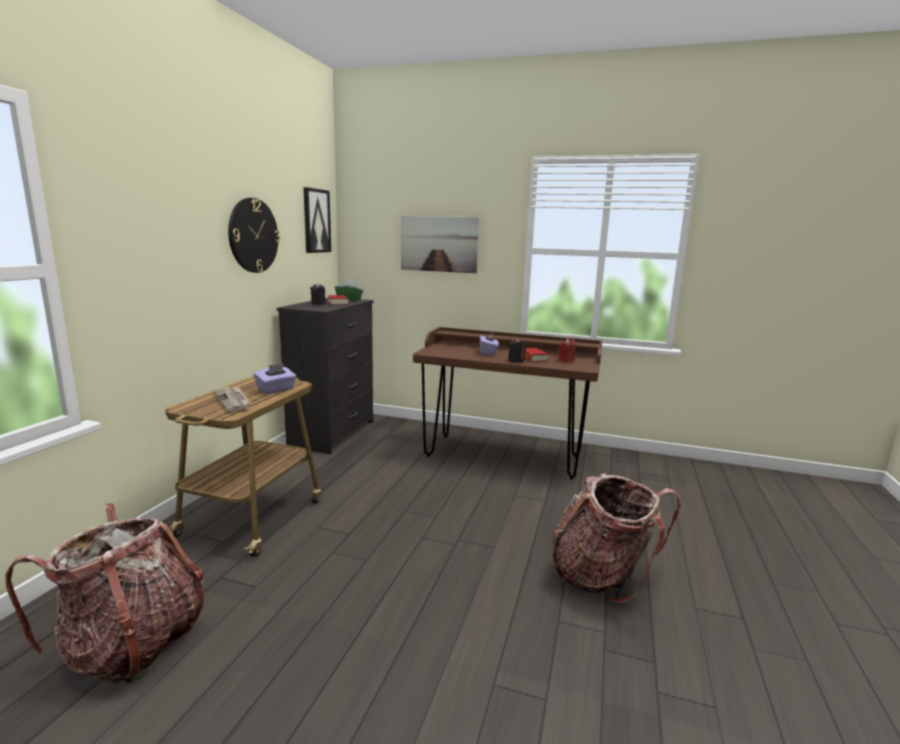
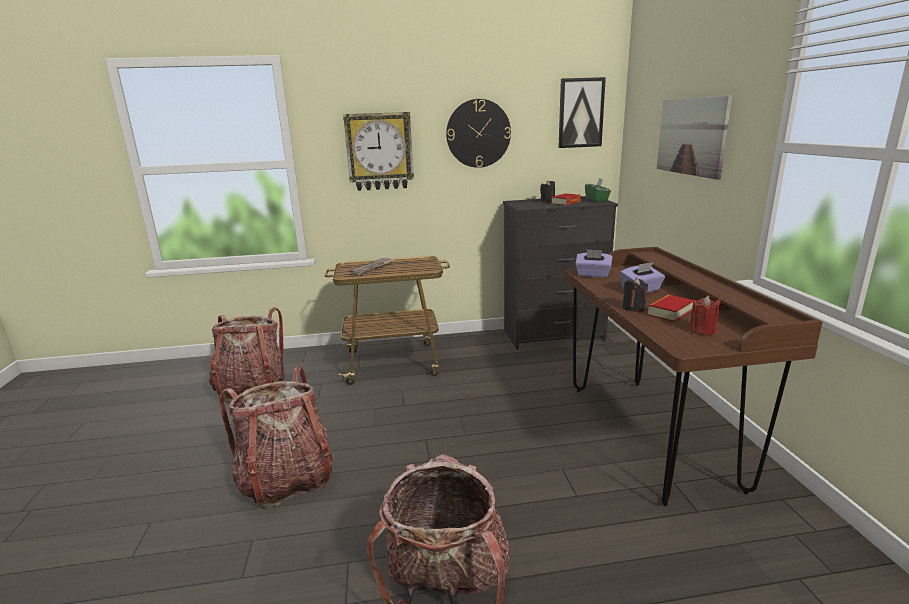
camera: 65 degrees right, 5 degrees up
(166, 253) = (379, 151): none -> wall clock
(276, 390) = (411, 269): purple tissue box -> purple tissue box (593, 275)
(406, 641) = (286, 479): none -> backpack

